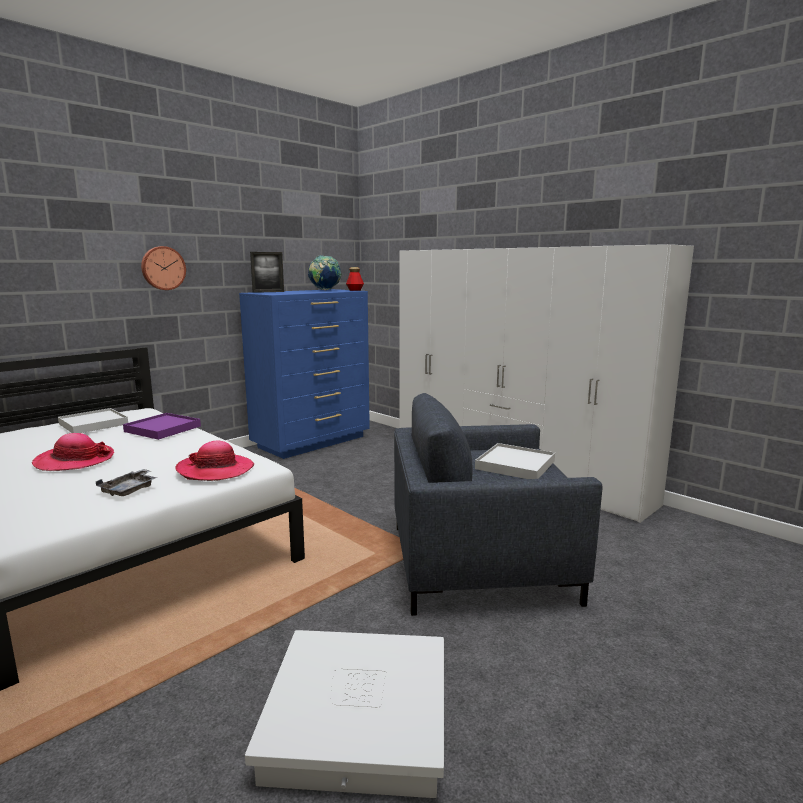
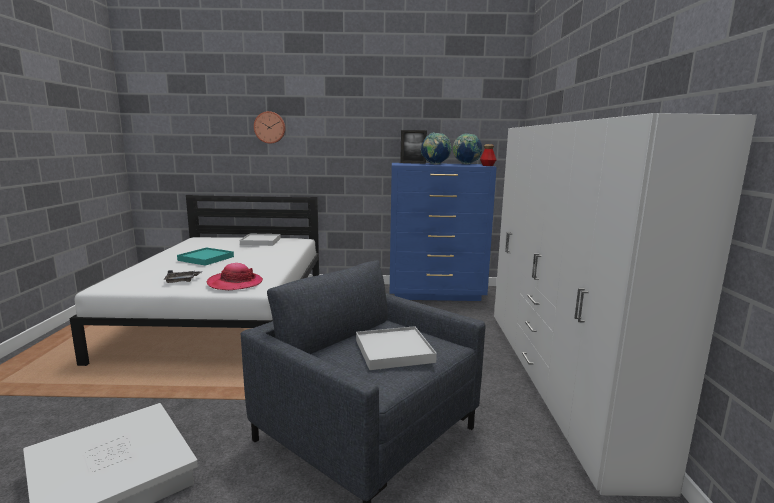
camera: 45 degrees right, 0 degrees up
(74, 460) = (206, 258): hat -> turquoise tray
(162, 429) = (278, 252): purple tray -> none
(163, 268) = (335, 142): wall clock -> wall clock (270, 127)
(303, 292) = (435, 164): none -> globe

